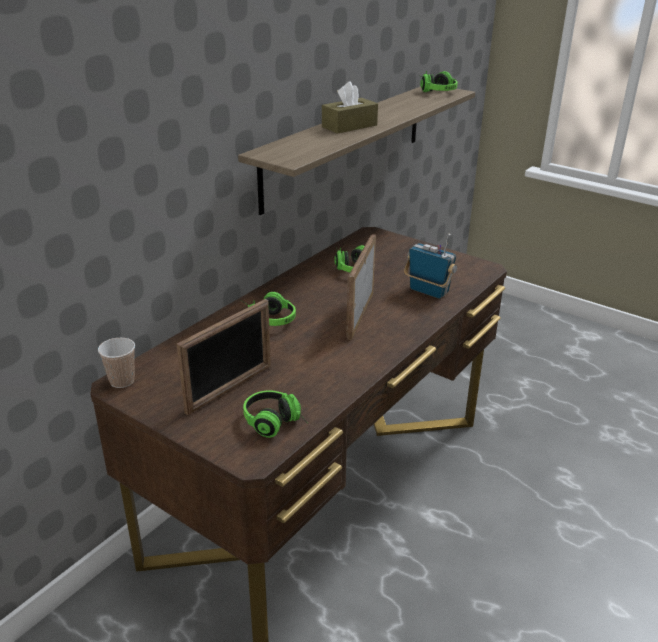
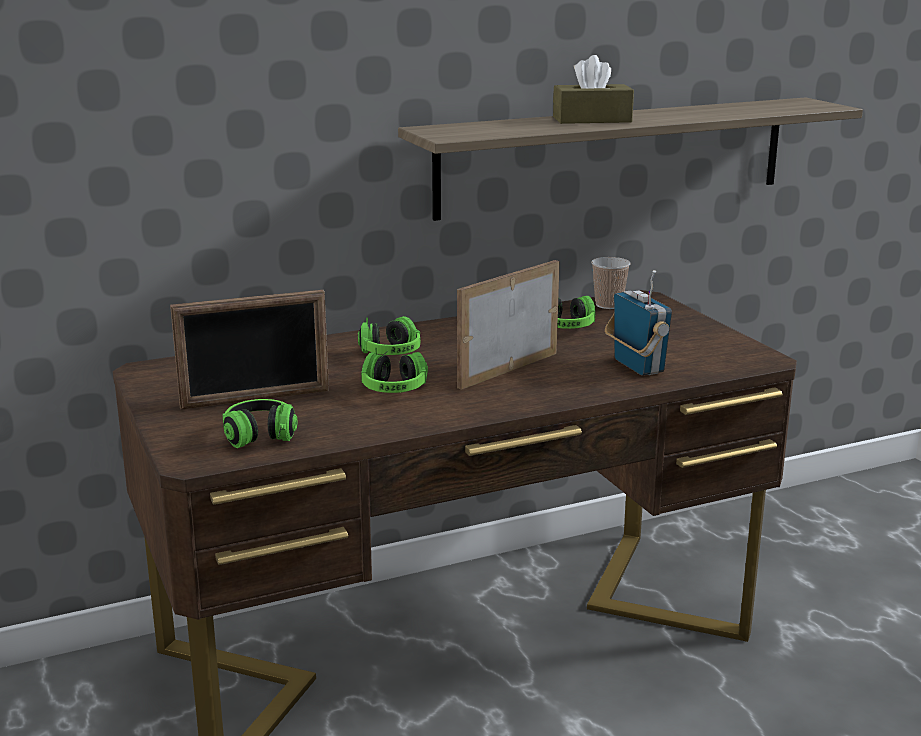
camera: 30 degrees right, 10 degrees down
(122, 381) = (155, 368): cup -> cup (608, 305)
(435, 91) = (798, 103): headphones -> headphones (395, 386)

